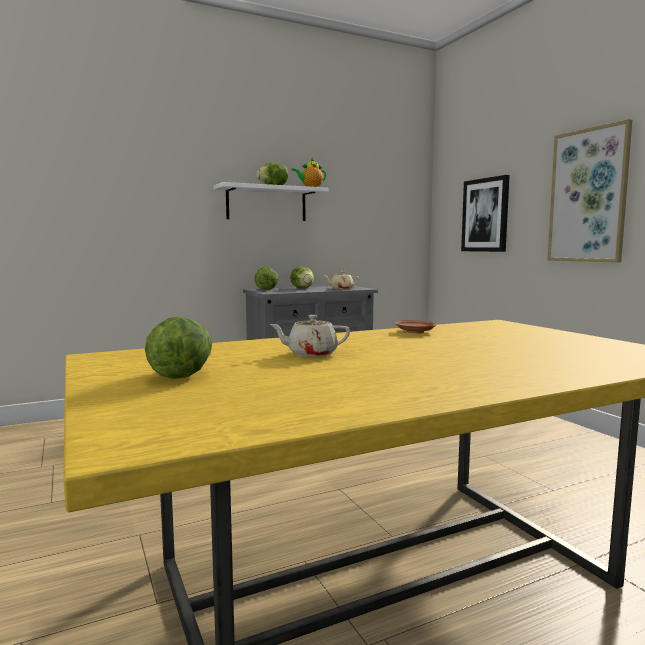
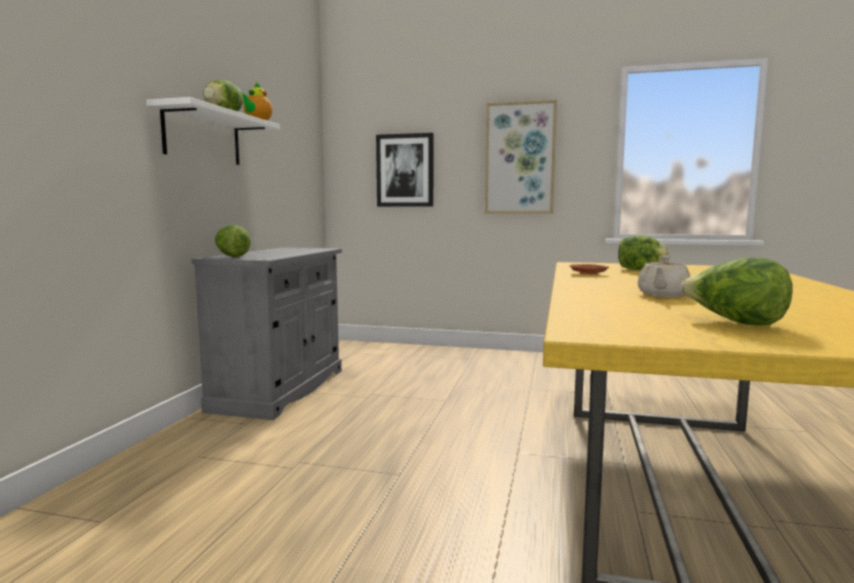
camera: 50 degrees left, 0 degrees up
(303, 288) = (265, 253): lettuce -> lettuce (639, 270)
(341, 289) = (309, 250): beige teapot -> none

